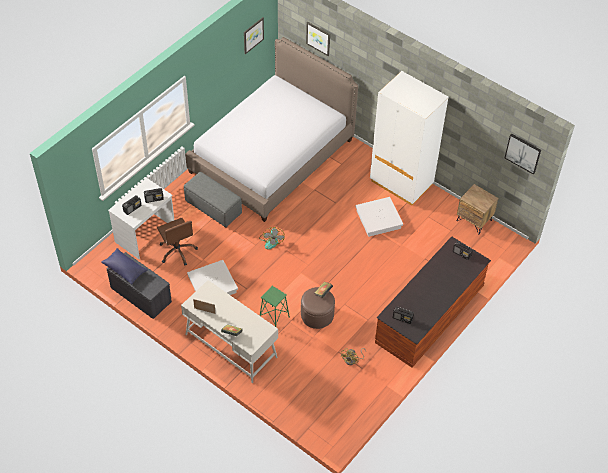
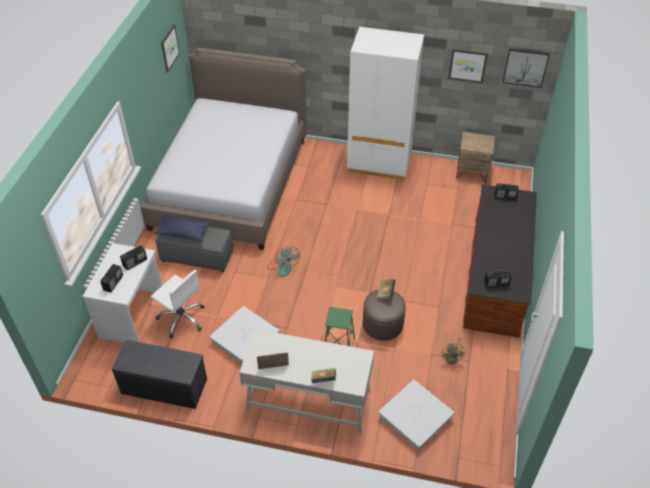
camera: 25 degrees left, 5 degrees down
(125, 269) = (137, 361): blue pillow -> blue pillow (184, 233)
(177, 251) = (182, 318): brown office chair -> white office chair
(318, 38) = (243, 31): picture -> picture (467, 65)
(378, 219) = (380, 204): white storage box -> white storage box (415, 417)

